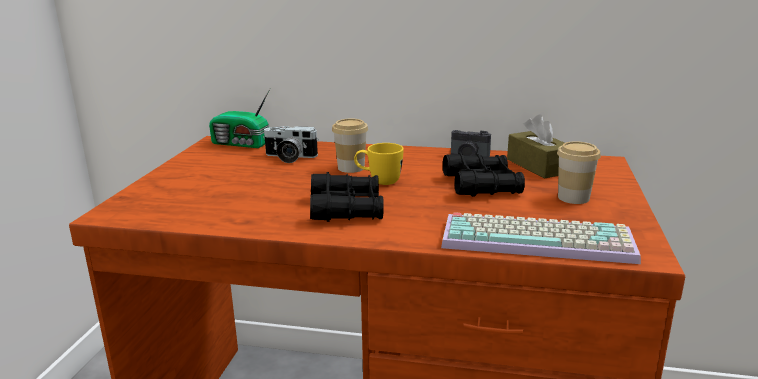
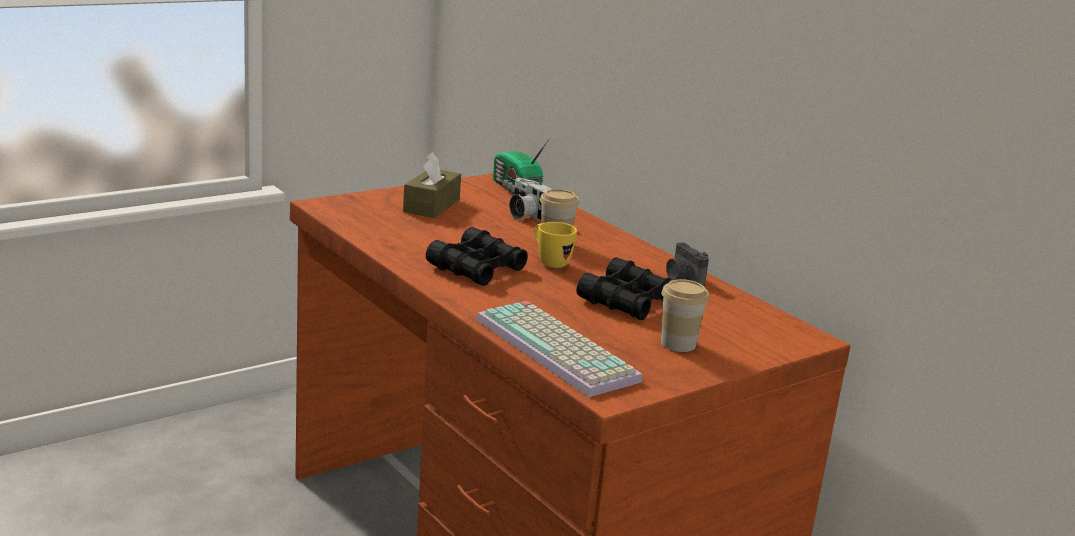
camera: 40 degrees right, 0 degrees up
(538, 166) = (726, 312): brown tissue box -> brown tissue box (431, 206)

